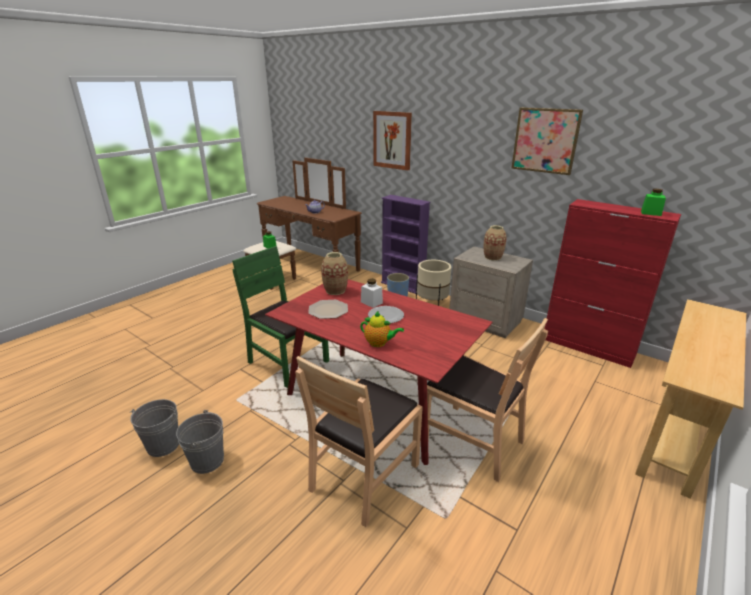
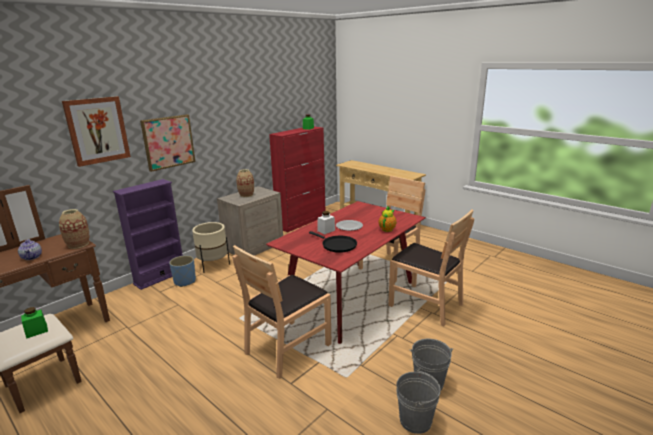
camera: 85 degrees left, 5 degrees down
(287, 363) = (287, 348): green chair -> brown chair
(328, 310) = (337, 245): plate -> black frying pan
(335, 290) = (300, 243): vase -> vase (78, 244)
(545, 140) = (240, 100): picture -> picture (168, 142)

